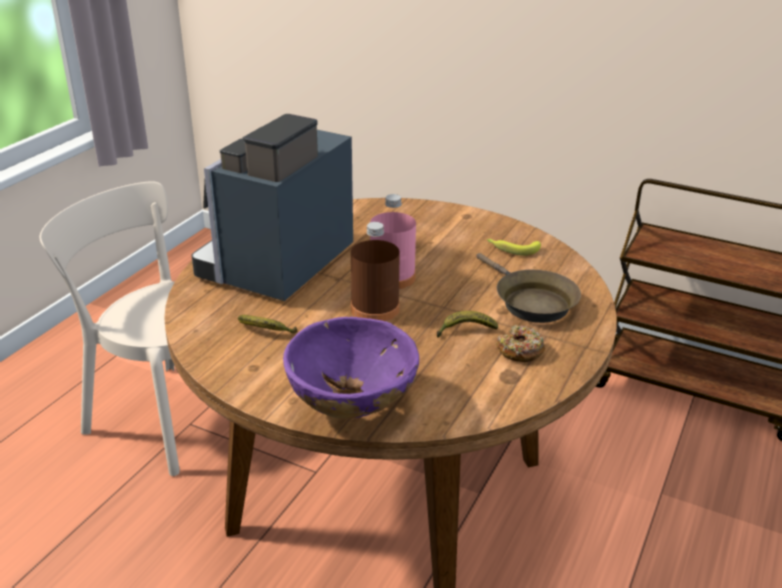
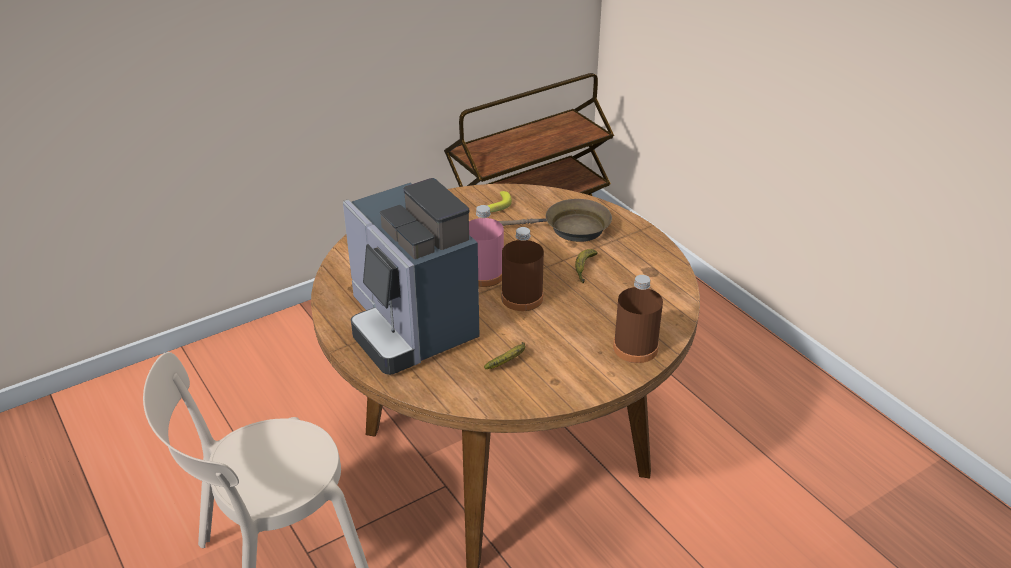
camera: 60 degrees left, 5 degrees up
(352, 405) = (635, 348): purple bowl -> brown bottle
(520, 350) = (625, 256): donut -> none

